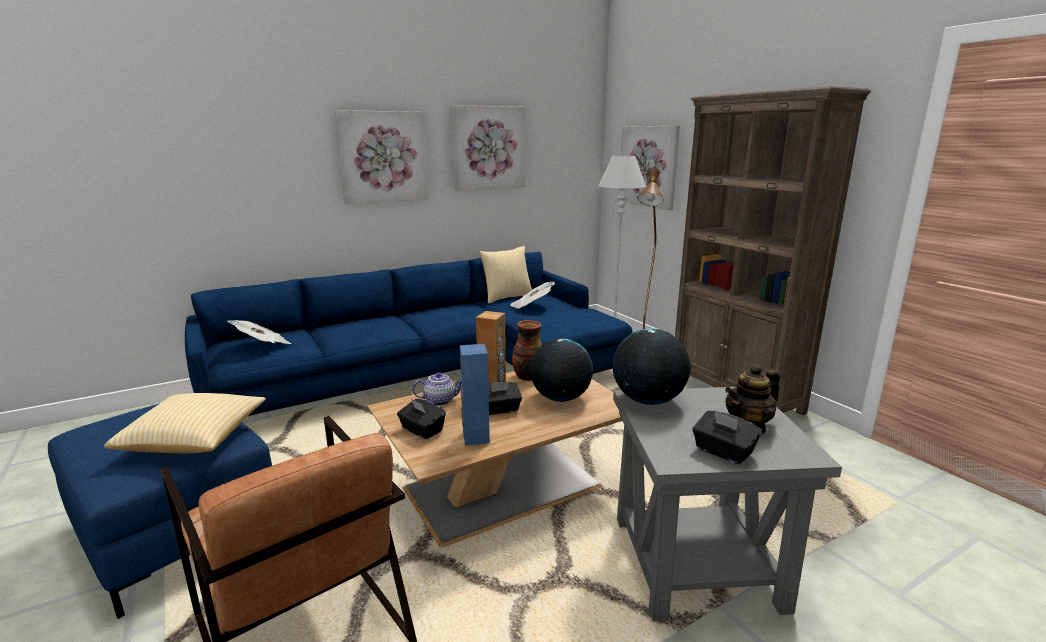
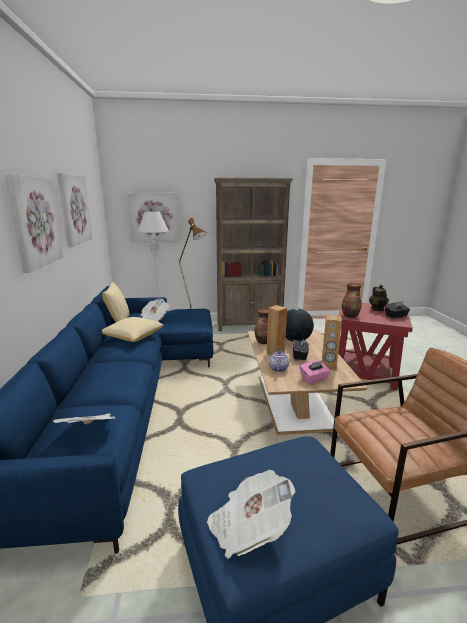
camera: 65 degrees left, 0 degrees up
(112, 427) = (249, 527): none -> newspaper
(195, 439) = (302, 464): pillow -> pillow (133, 337)
(421, 430) = (314, 379): black tissue box -> pink tissue box
(475, 437) = (328, 366): blue speaker -> brown speaker
(648, 400) = (350, 316): globe -> vase
(697, 563) = (365, 372): grey side table -> red side table

